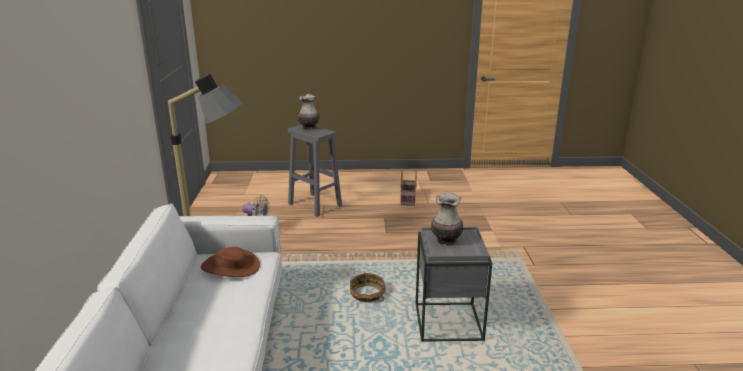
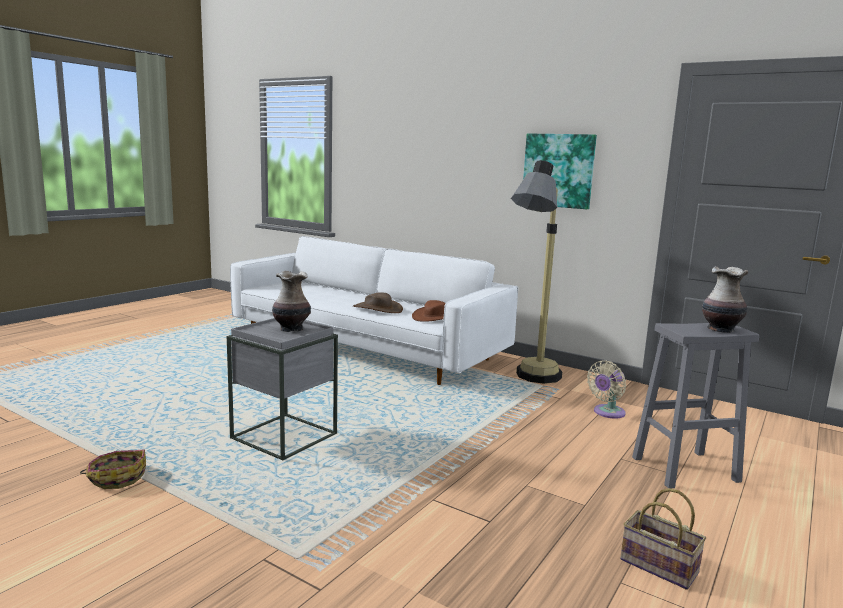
camera: 125 degrees right, 10 degrees down
(110, 88) = (558, 170): none -> picture
(231, 309) = (377, 309): none -> brown hat
(367, 295) = (391, 421): basket -> basket (117, 477)

